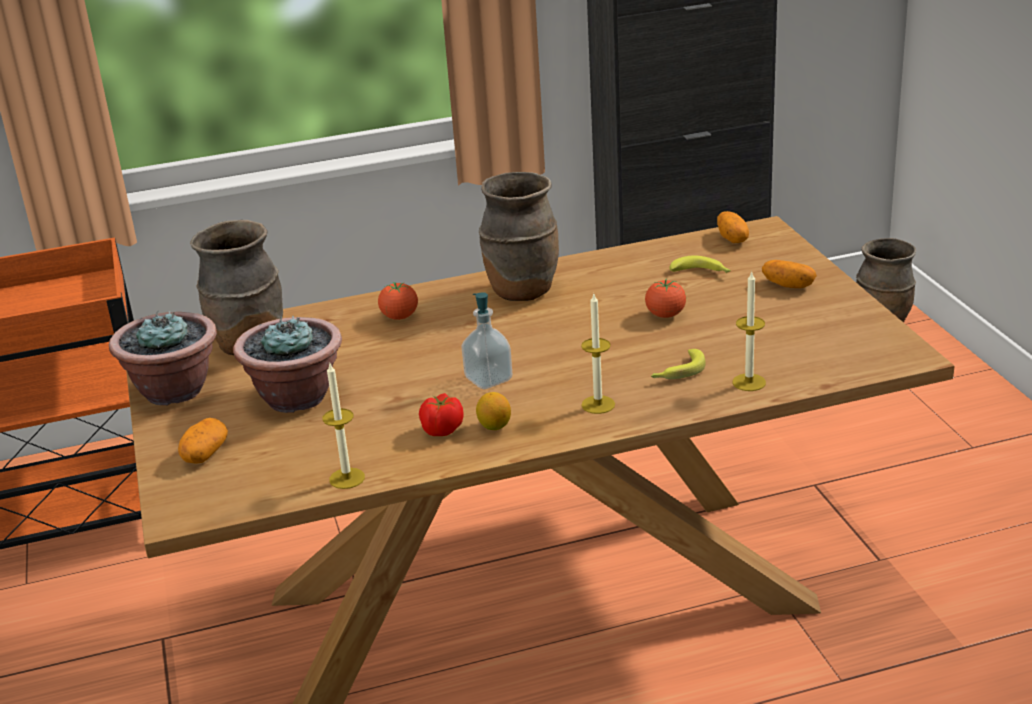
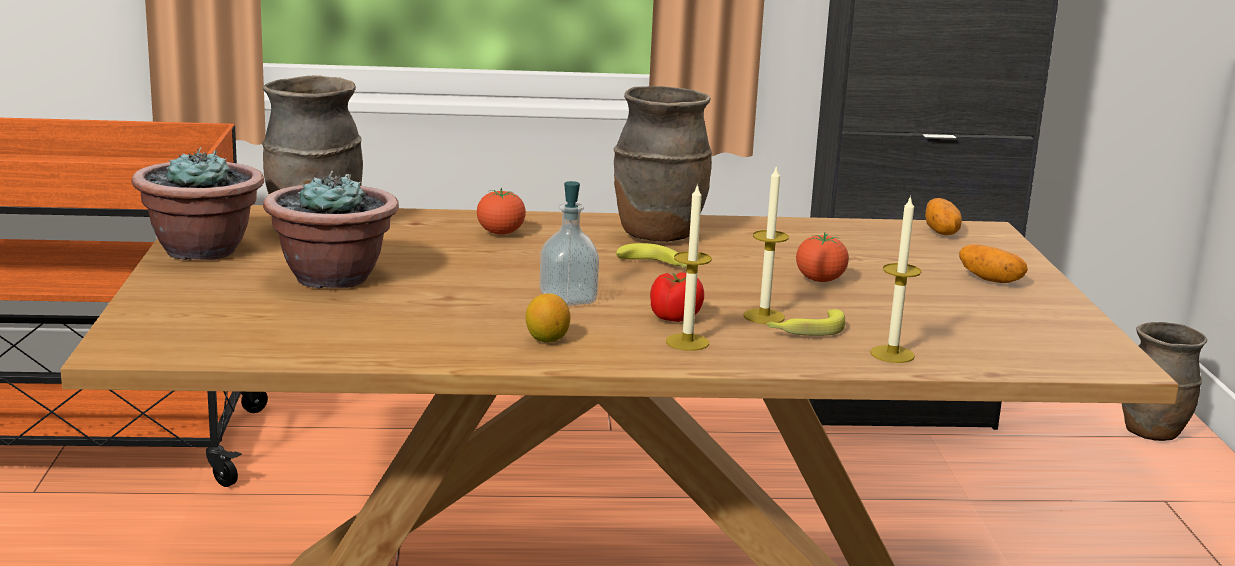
camera: 10 degrees right, 10 degrees down
(205, 454) = (192, 305): potato -> none
(347, 478) = (337, 353): candle -> candle (764, 316)
(442, 430) = (481, 332): tomato -> tomato (674, 317)
(701, 273) = (886, 253): banana -> banana (655, 266)

